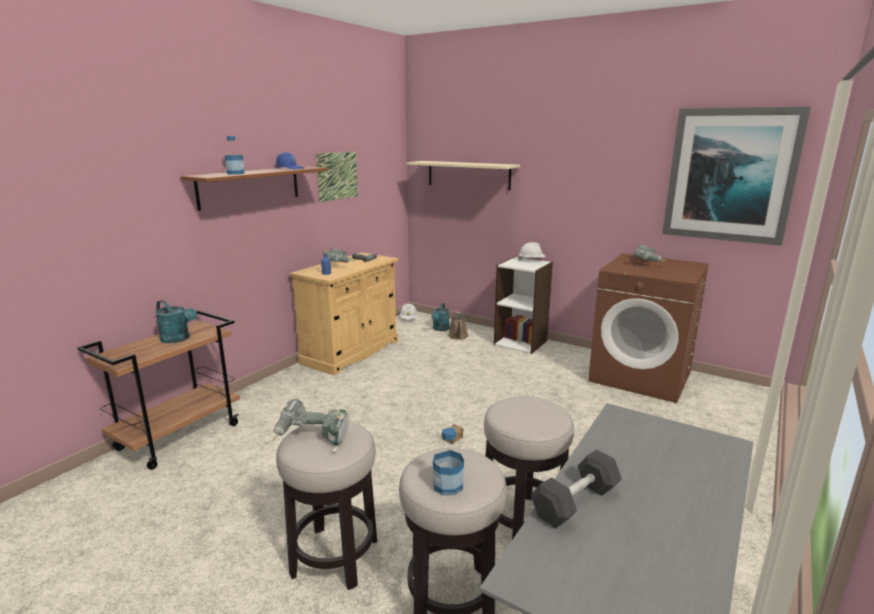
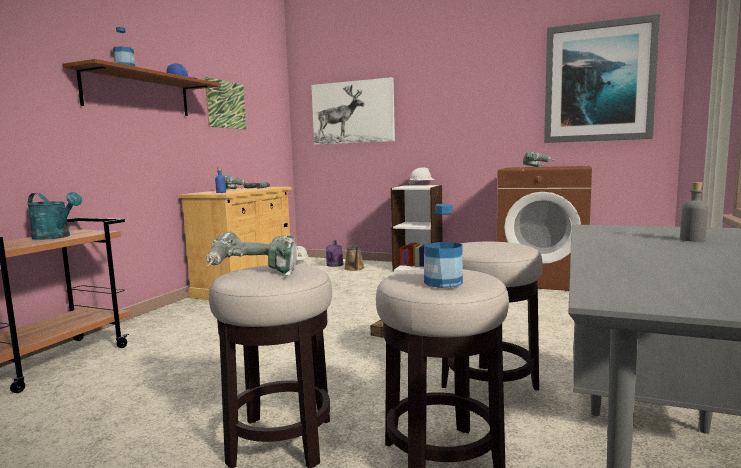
camera: 10 degrees left, 10 degrees down
(440, 329) = (334, 265): turquoise watering can -> purple watering can
(468, 175) = (352, 112): beige shelf -> picture
(575, 502) = (612, 260): grey dumbbell -> none
(682, 466) = (692, 239): none -> grey bottle

